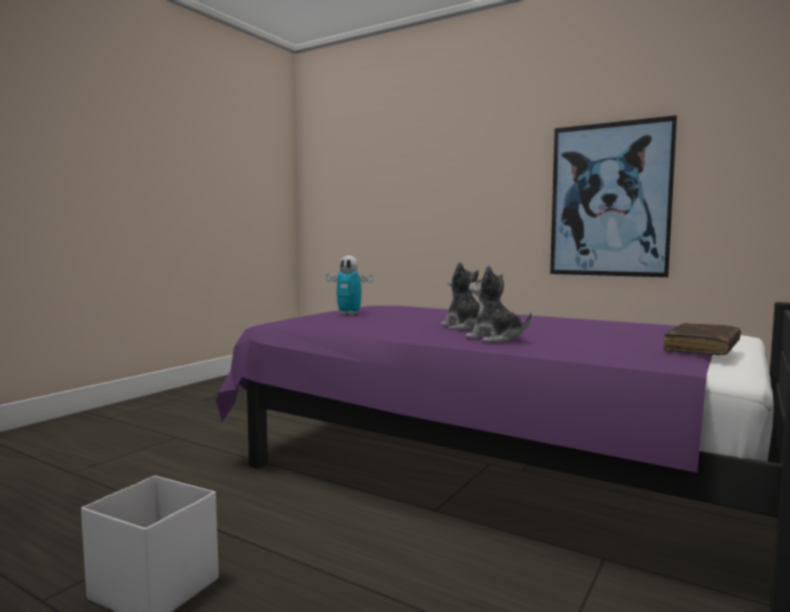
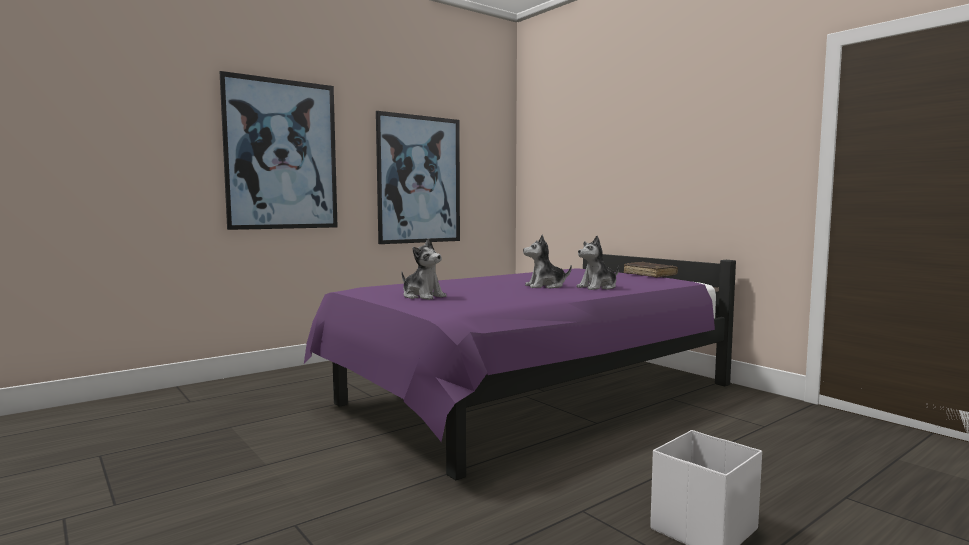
camera: 70 degrees left, 0 degrees up
(349, 314) = (423, 296): toy robot -> plush toy
(460, 187) = (281, 155): none -> picture

